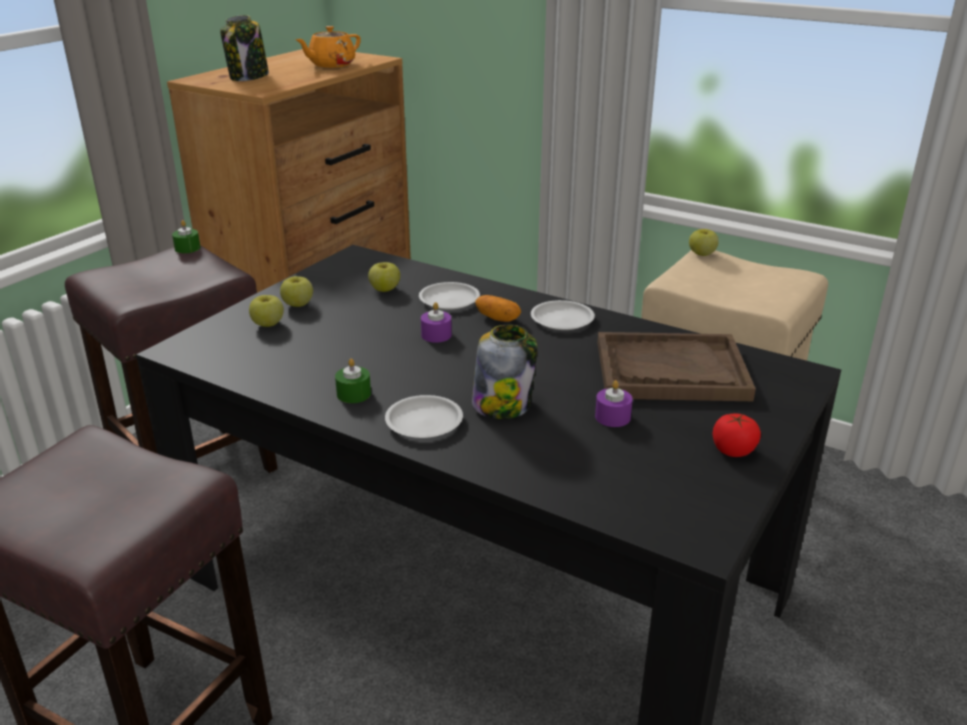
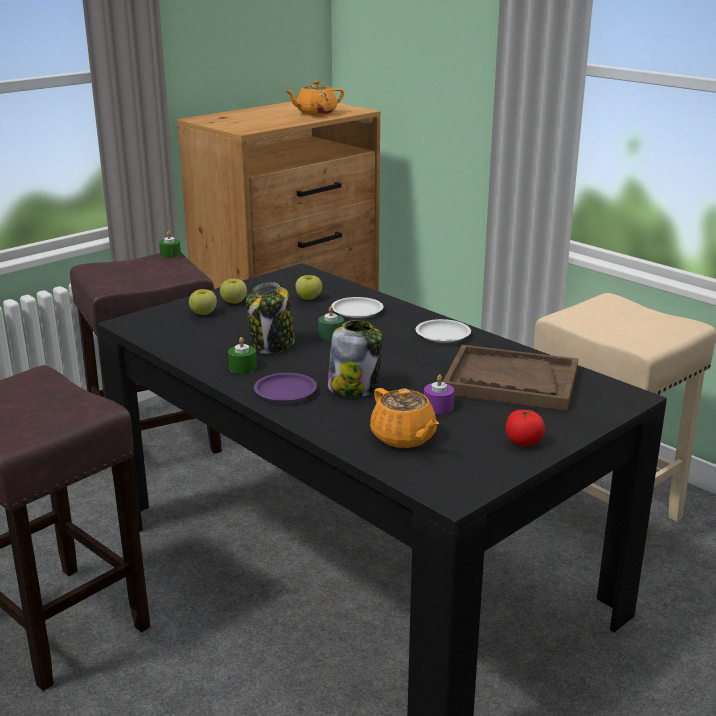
camera: 15 degrees right, 5 degrees down
(248, 77) = (241, 119): jar -> jar (272, 345)
(424, 422) = (286, 392): white plate -> purple plate
(436, 335) = (331, 334): purple candle -> green candle
(498, 318) = (389, 328): potato -> none
(599, 467) = (404, 438): none -> orange teapot
(702, 254) = (605, 298): apple -> none

